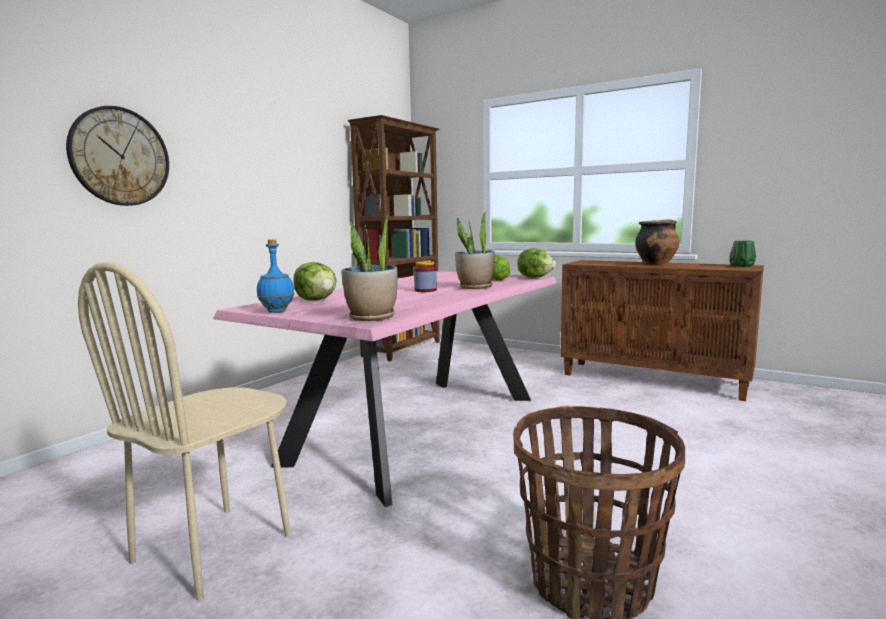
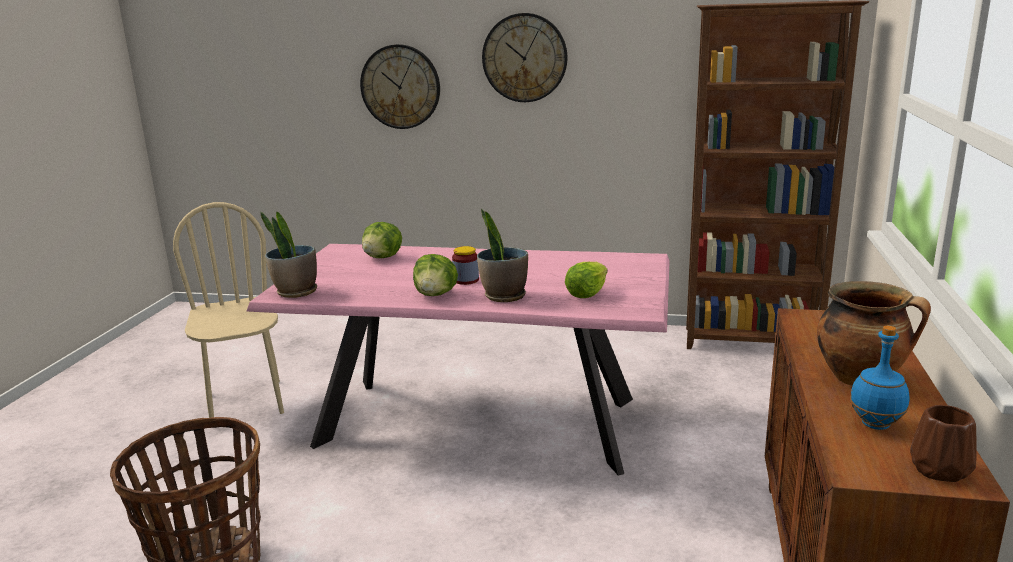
camera: 70 degrees right, 10 degrees up
(213, 548) = (245, 403): beige chair -> beige chair turned 60 degrees clockwise
(242, 142) = (524, 58): none -> wall clock
(277, 311) = (322, 260): blue bottle -> blue bottle (876, 424)
(535, 277) = (633, 312): lettuce -> lettuce (436, 295)
(742, 266) = (940, 470): green vase -> brown vase

